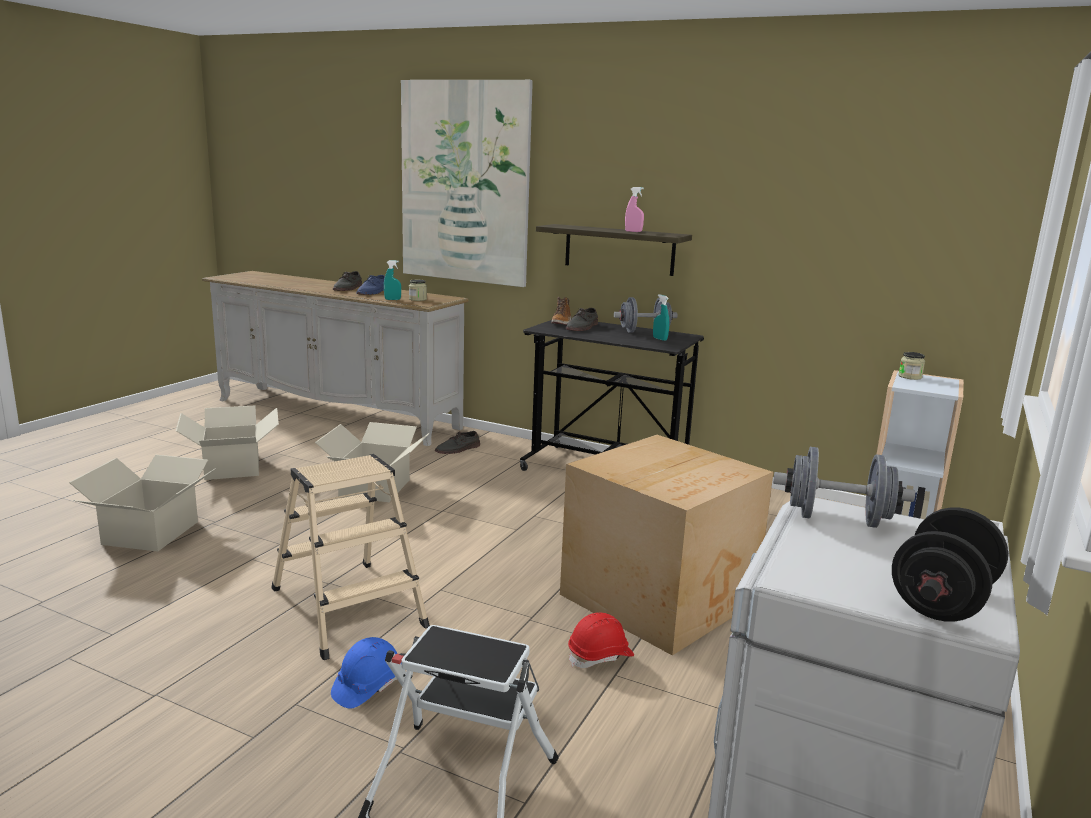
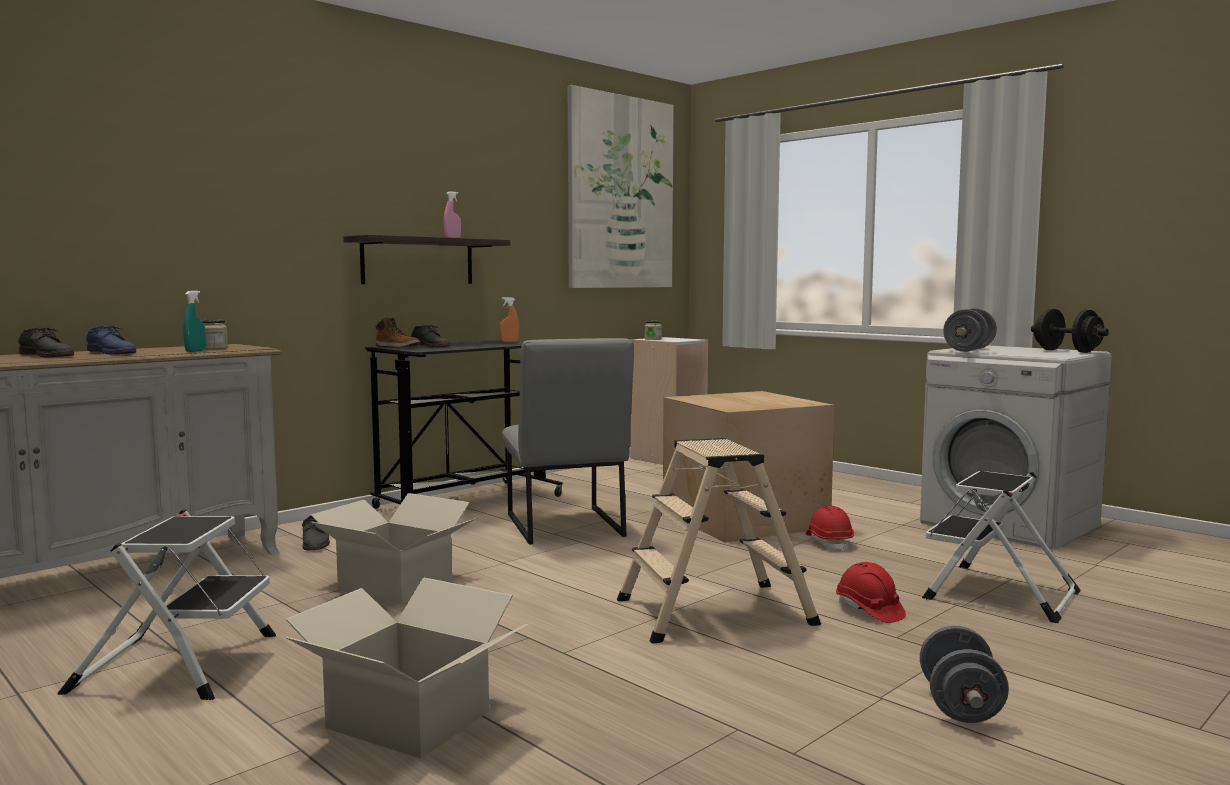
camera: 70 degrees left, 10 degrees down
(233, 467) = (177, 664): cardboard box -> step ladder
(367, 687) = (869, 611): blue hard hat -> red hard hat
(465, 183) = (211, 184): picture -> picture (621, 193)
(559, 516) = (564, 526): none -> grey chair
(644, 332) = (474, 342): grey dumbbell -> grey dumbbell (960, 706)
(660, 339) = (509, 342): turquoise spray bottle -> orange spray bottle

